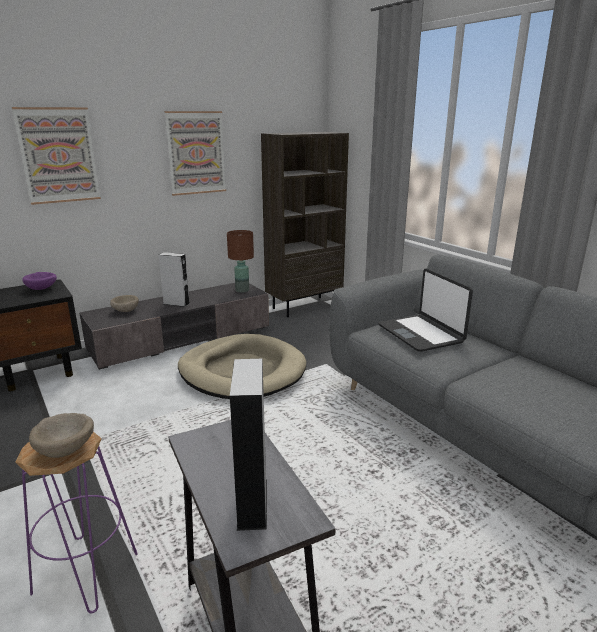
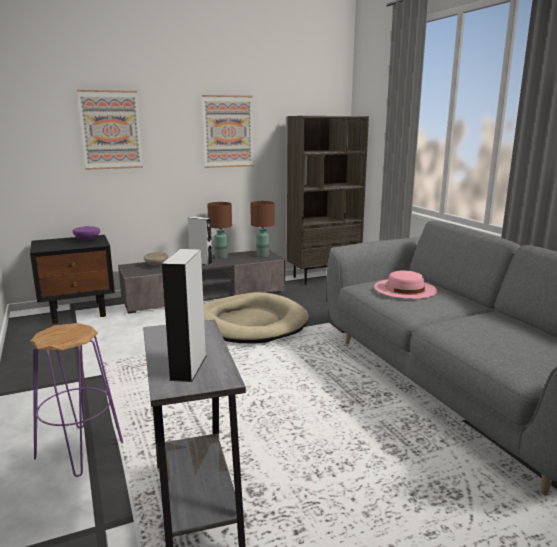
camera: 10 degrees right, 5 degrees down
(67, 449) = (69, 335): beige bowl -> none
(196, 295) = (221, 257): none -> brown table lamp
(421, 333) = (405, 288): laptop -> pink hat

